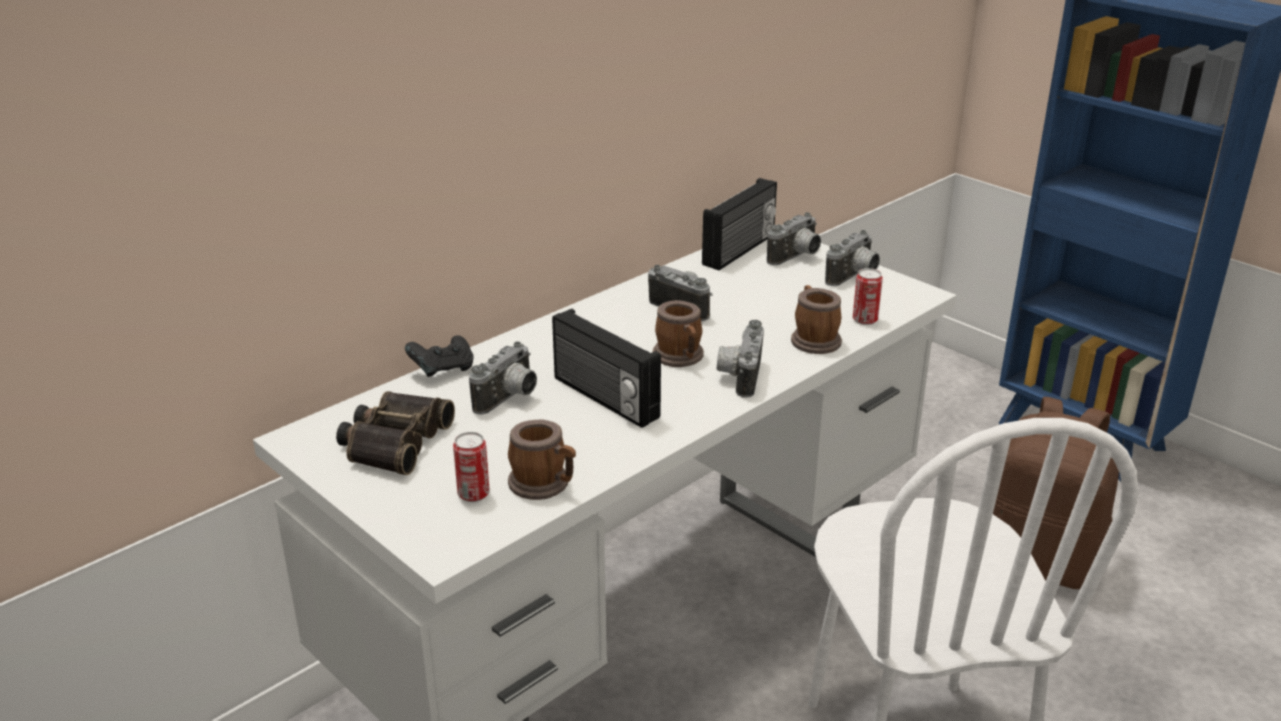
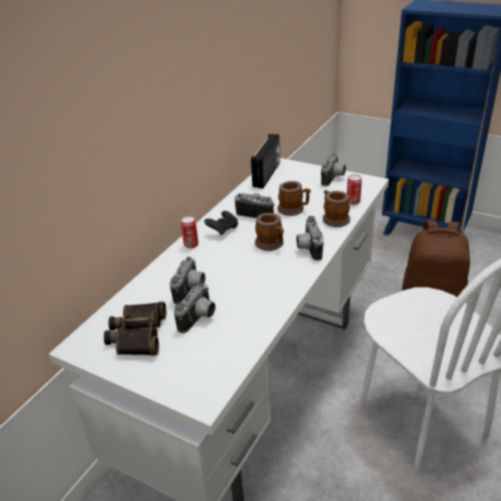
camera: 15 degrees left, 5 degrees up
(443, 370) = (143, 281): black game controller -> black game controller (223, 230)
(473, 494) = (202, 357): can -> can (191, 245)
(544, 485) = (240, 341): mug -> mug (293, 209)
(604, 398) = (243, 278): radio -> none
(797, 257) = (299, 173): camera -> camera (199, 319)

